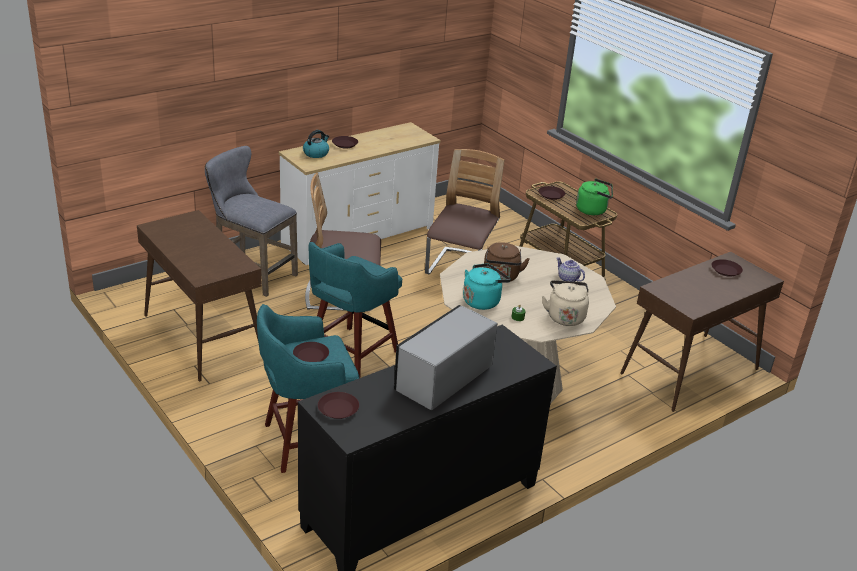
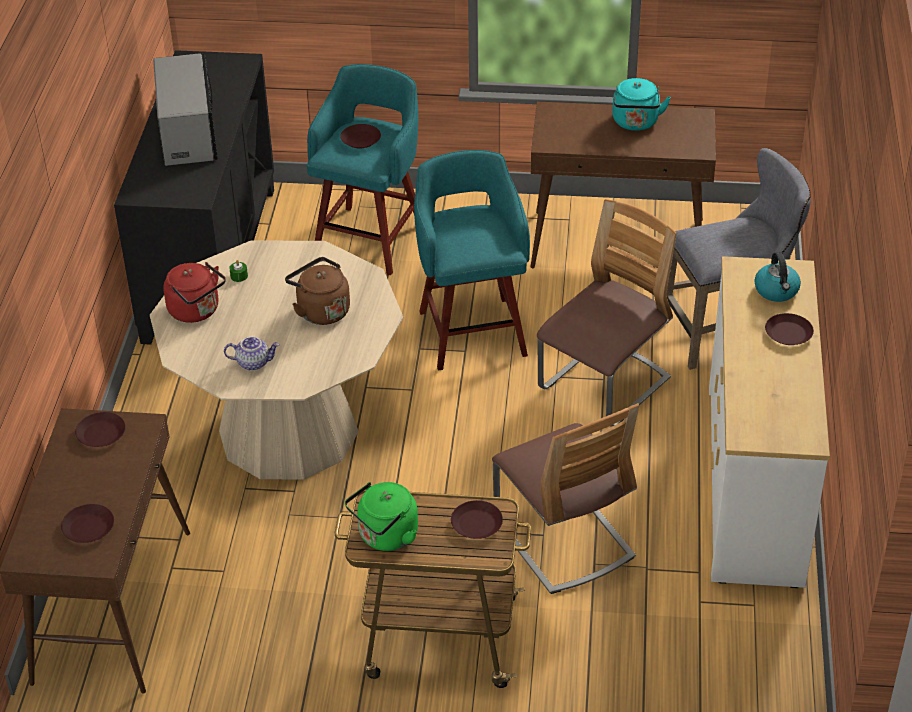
camera: 135 degrees right, 10 degrees up
(338, 409) = (226, 67): brown plate -> brown plate (101, 434)
(483, 301) = (296, 269): turquoise kettle -> turquoise kettle (636, 123)
(565, 316) = (197, 311): beige kettle -> red kettle

